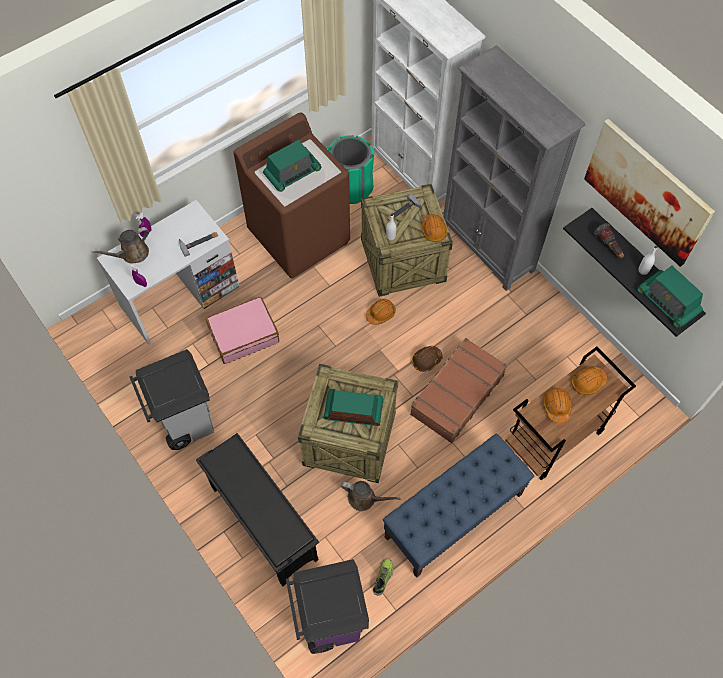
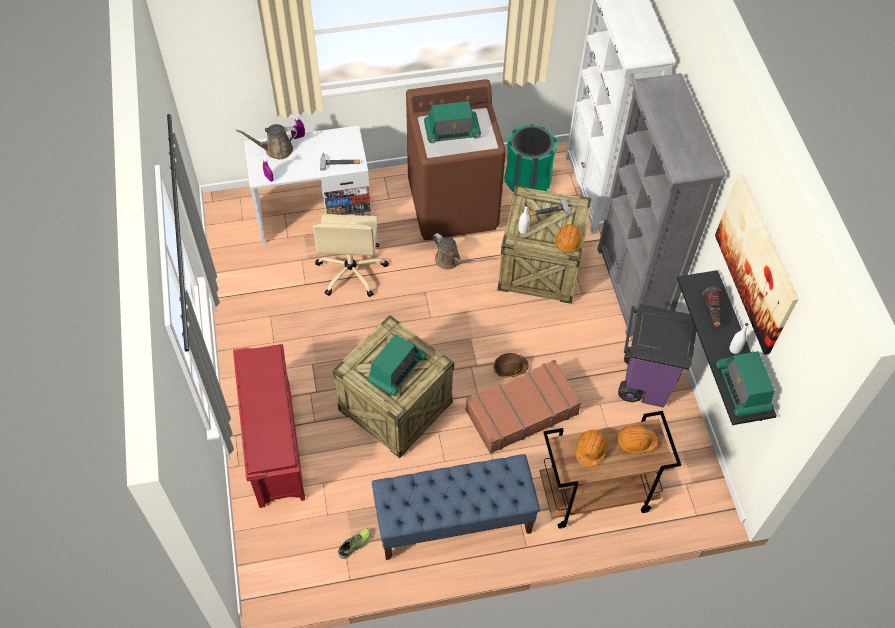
camera: 25 degrees right, 5 degrees down
(185, 421) = (256, 324): grey trash can -> none
(243, 335) = (351, 271): pink suitcase -> beige office chair
(262, 522) = (274, 443): black shoe rack -> red shoe rack
(329, 619) = (285, 557): purple trash can -> purple trash can (644, 381)
(353, 410) = (396, 370): radio -> radio turned 90 degrees clockwise
(364, 498) = (378, 466): brown watering can -> brown watering can (449, 260)
(381, 314) = (490, 306): orange hard hat -> none

